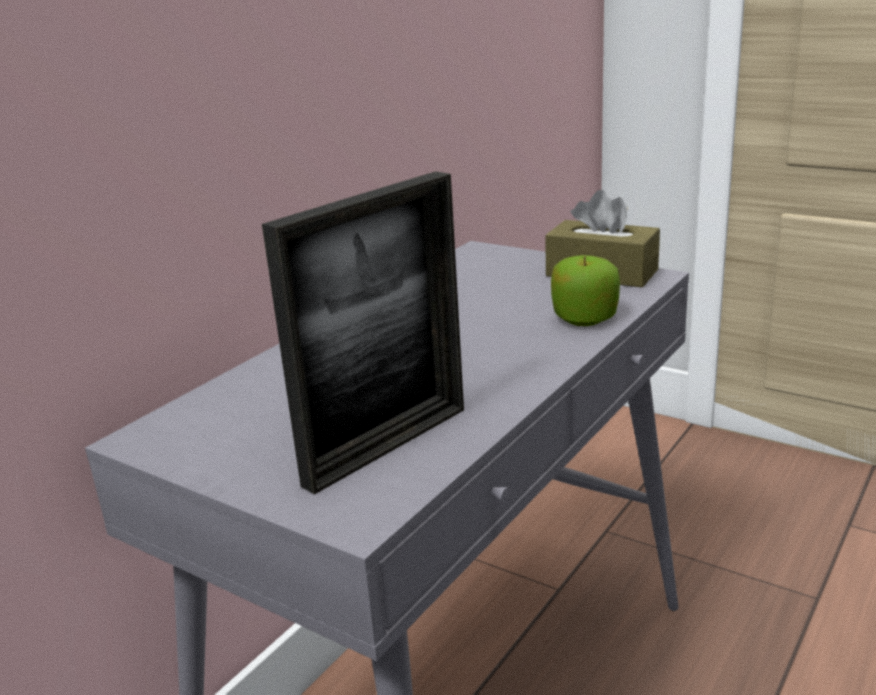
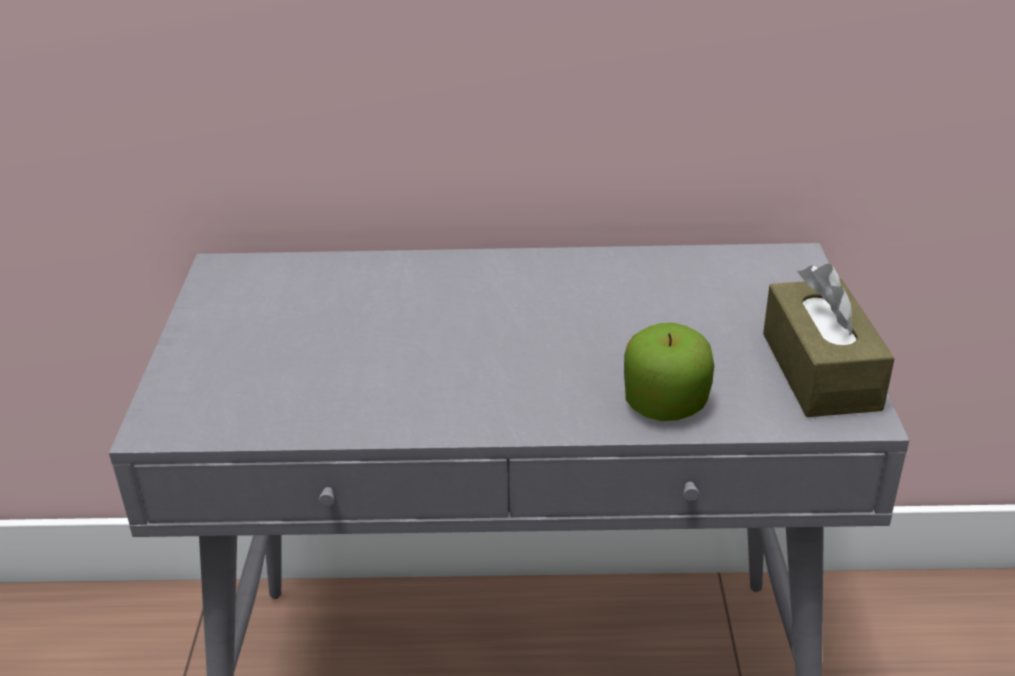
camera: 55 degrees right, 10 degrees up
(387, 446) = (284, 390): picture frame -> none

